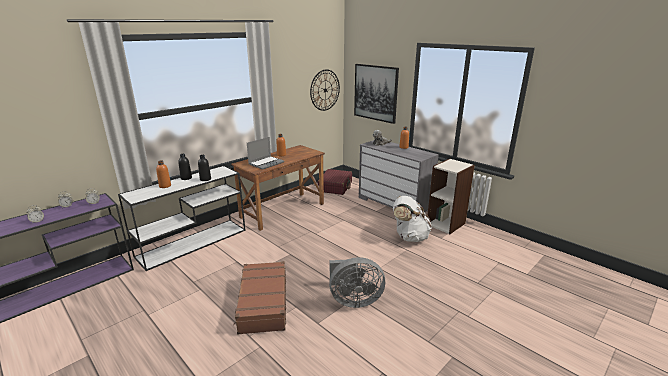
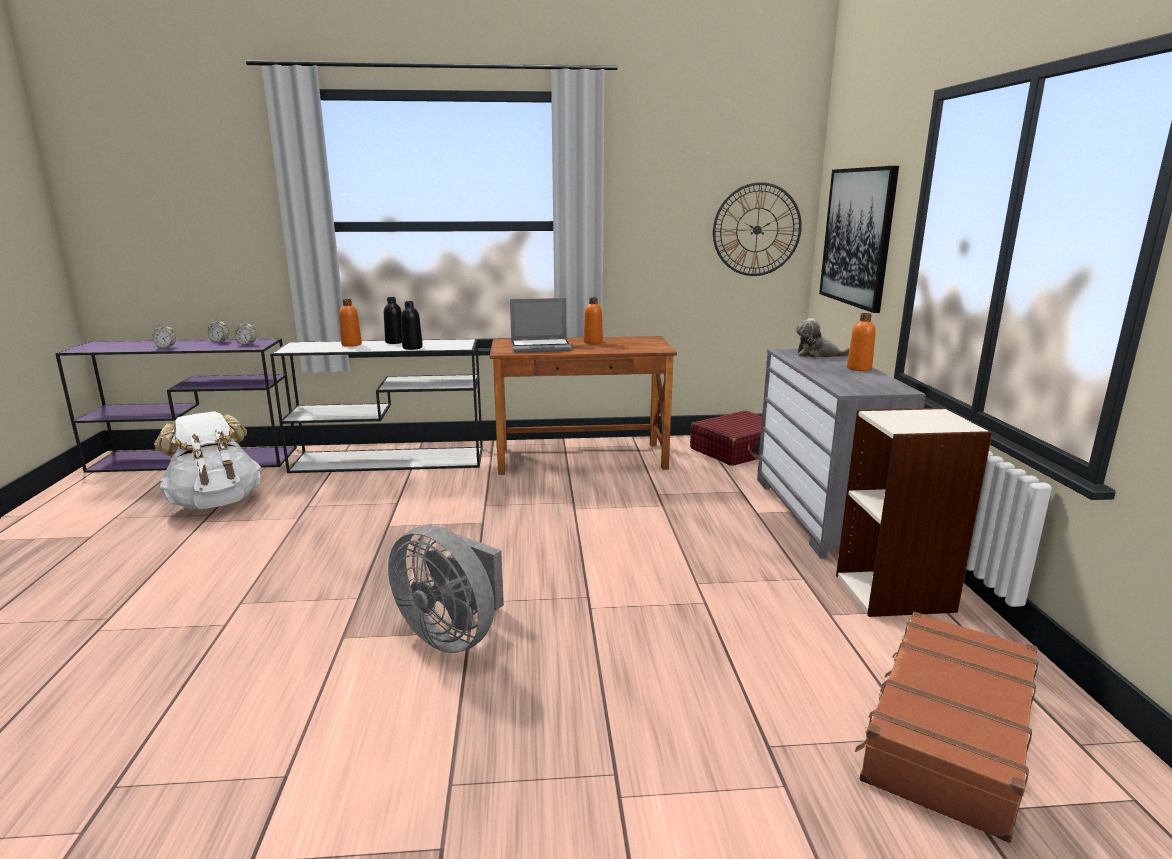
camera: 40 degrees right, 5 degrees down
(263, 303) = (328, 571): brown suitcase -> brown suitcase (946, 734)
(409, 237) = (751, 582): white backpack -> white backpack (216, 502)

